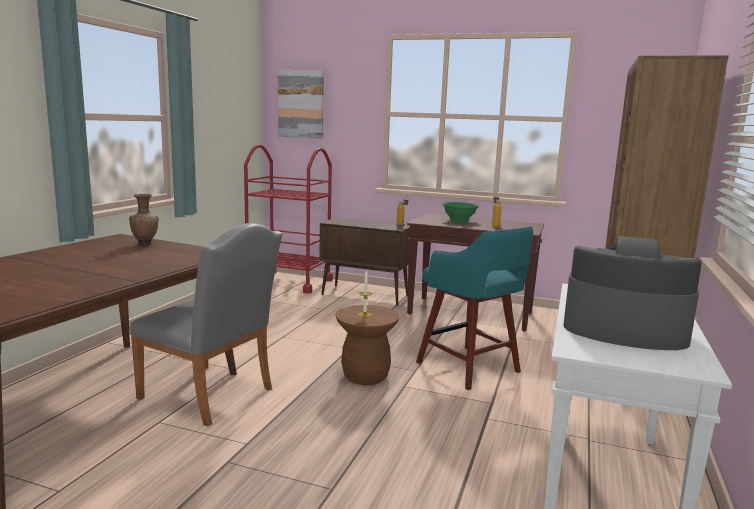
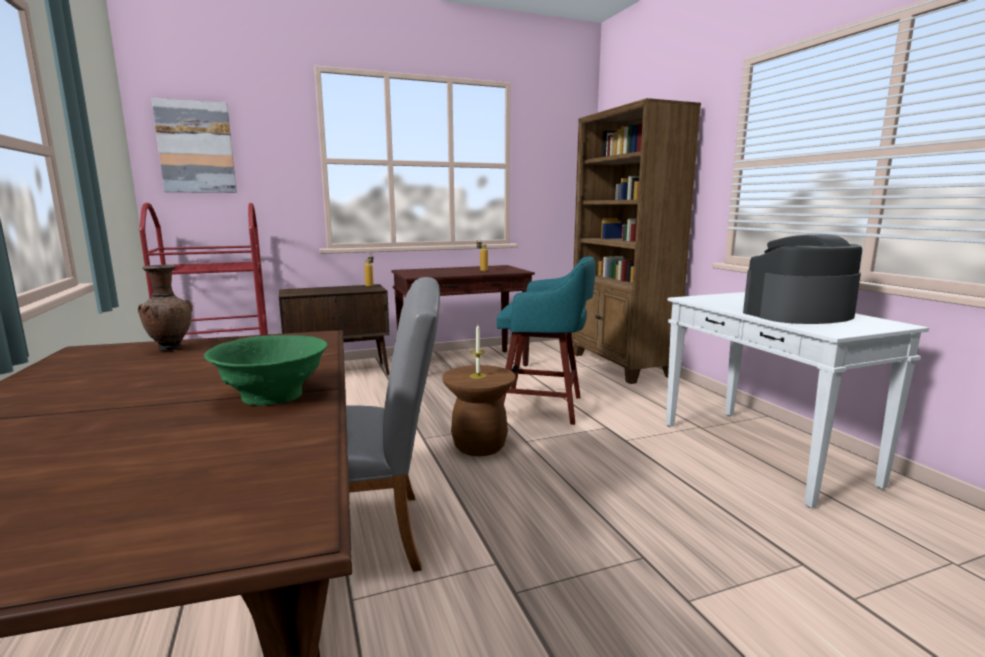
camera: 40 degrees left, 0 degrees up
(459, 220) = (442, 271): green bowl -> green bowl (273, 396)

